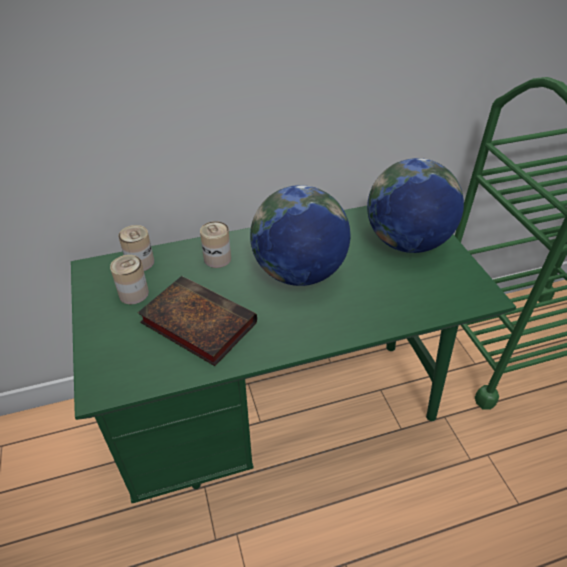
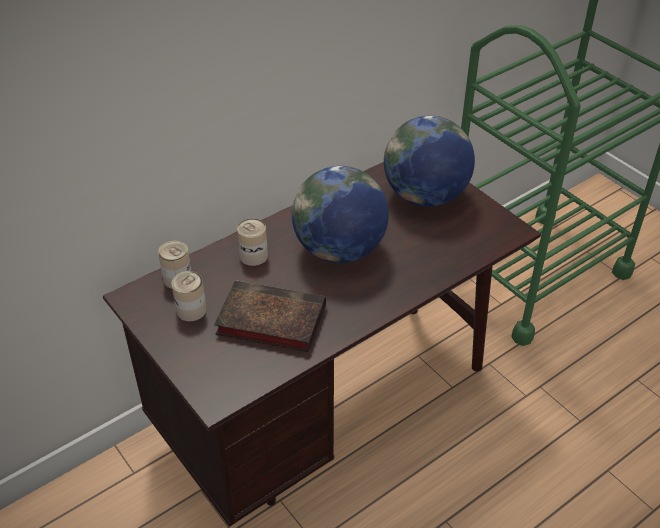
camera: 20 degrees left, 0 degrees up
(283, 414) = (329, 407): green desk -> brown desk

